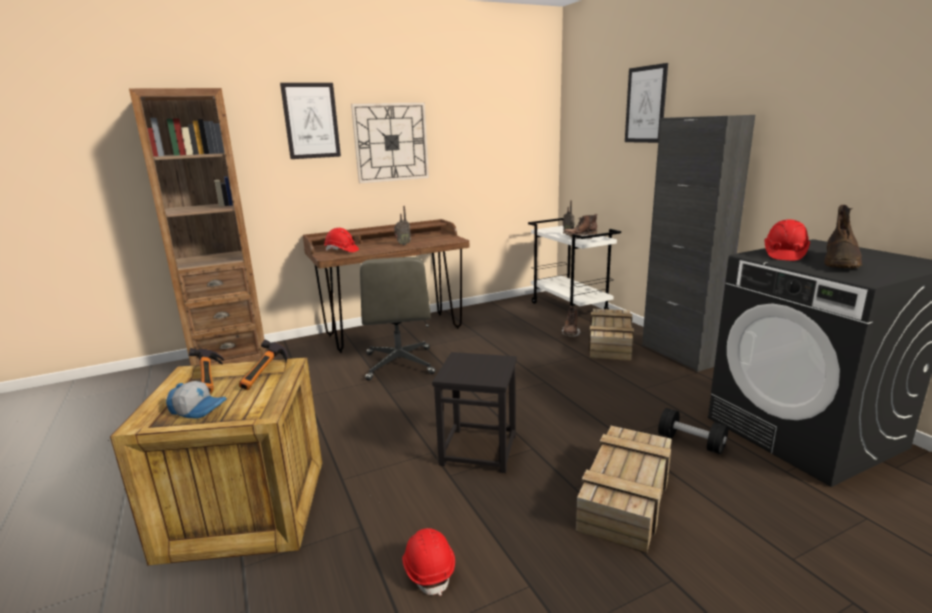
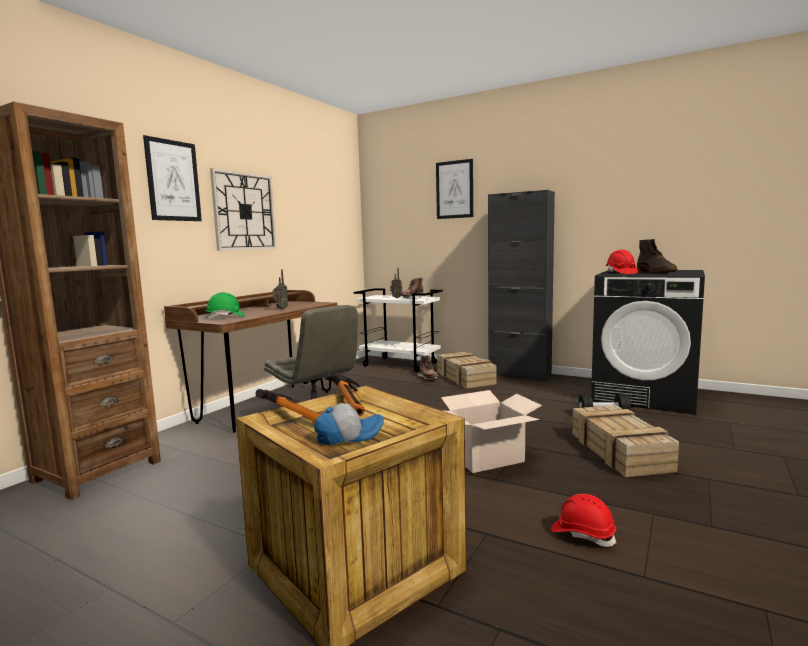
camera: 35 degrees left, 10 degrees down
(341, 251) = (226, 317): red hard hat -> green hard hat
(479, 449) = (486, 458): black stool -> cardboard box

